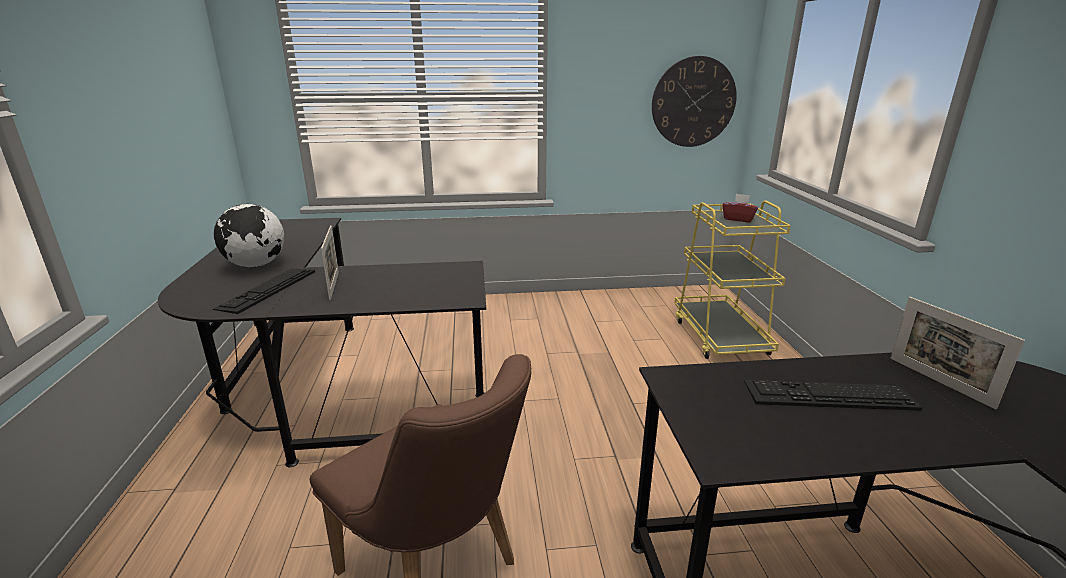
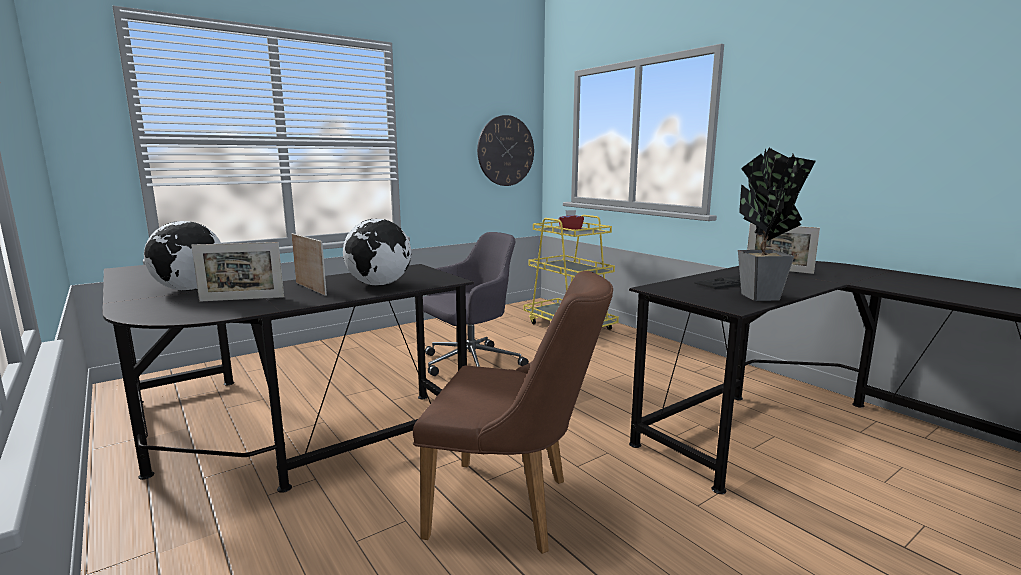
camera: 30 degrees left, 10 degrees down
(268, 289) = (242, 299): keyboard -> picture frame
(394, 292) = (379, 285): none -> globe
(560, 365) = (469, 364): none -> grey office chair
(794, 450) = (760, 298): none -> potted plant

